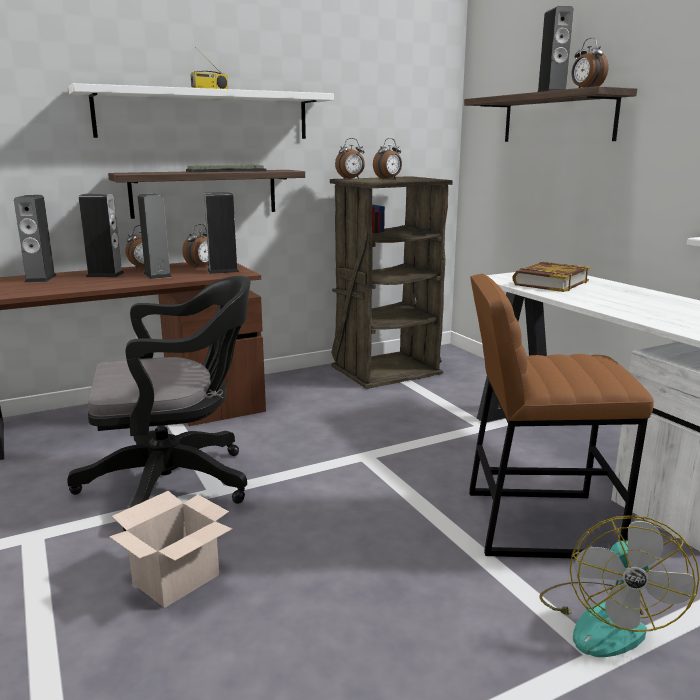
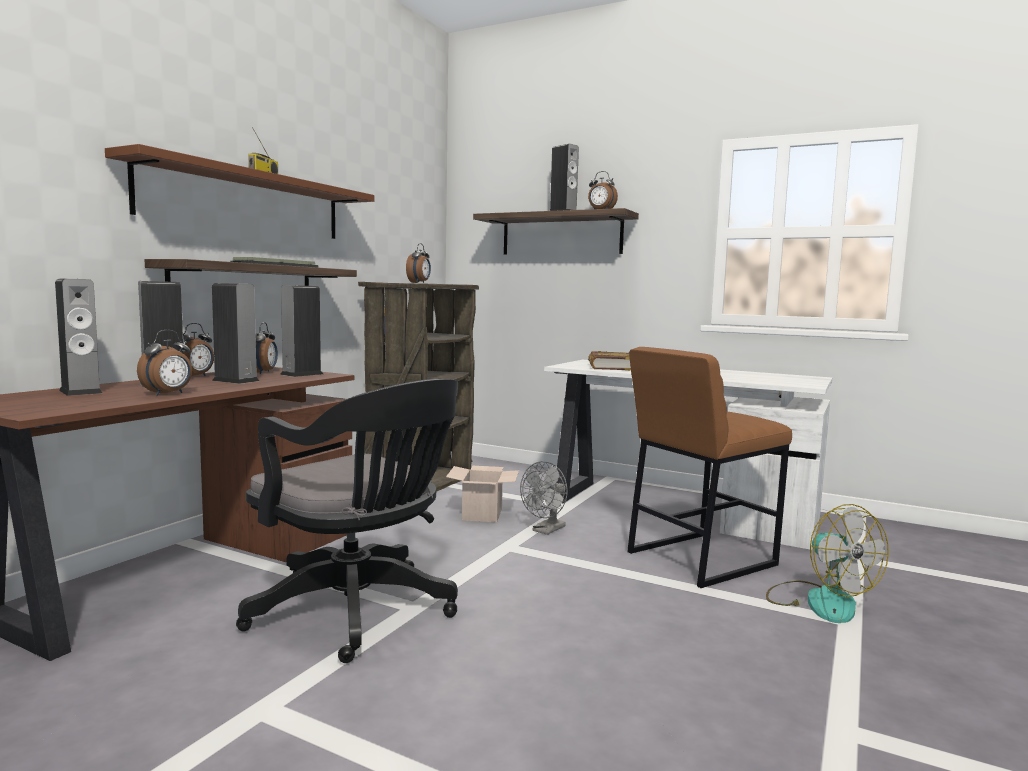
camera: 35 degrees left, 10 degrees down
(175, 581) = (497, 687): cardboard box -> cardboard box (483, 515)
(177, 483) = (359, 612): black office chair -> black office chair turned 90 degrees clockwise
(205, 115) = (247, 202): white shelf -> brown shelf
(351, 179) = (383, 282): alarm clock -> alarm clock (168, 394)
(423, 448) = (546, 530): none -> grey fan

